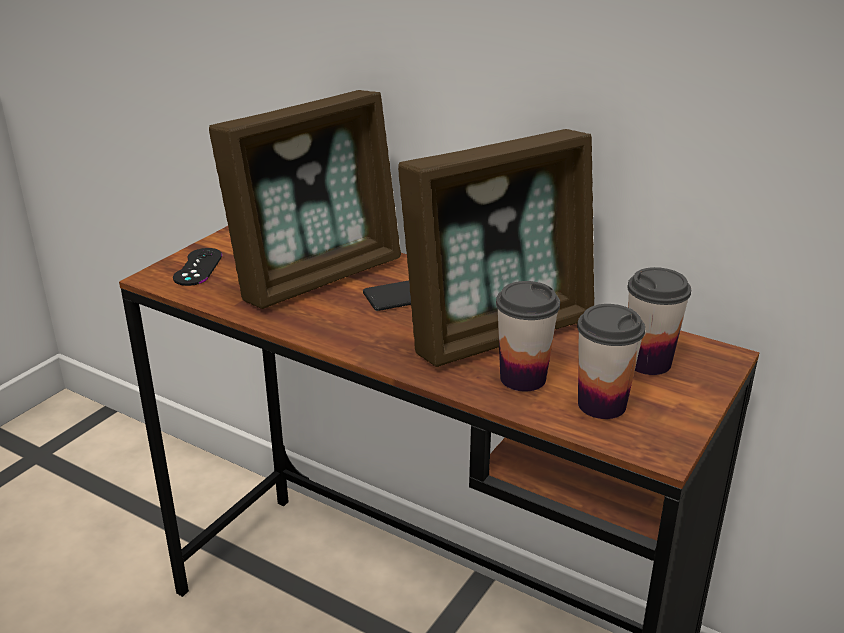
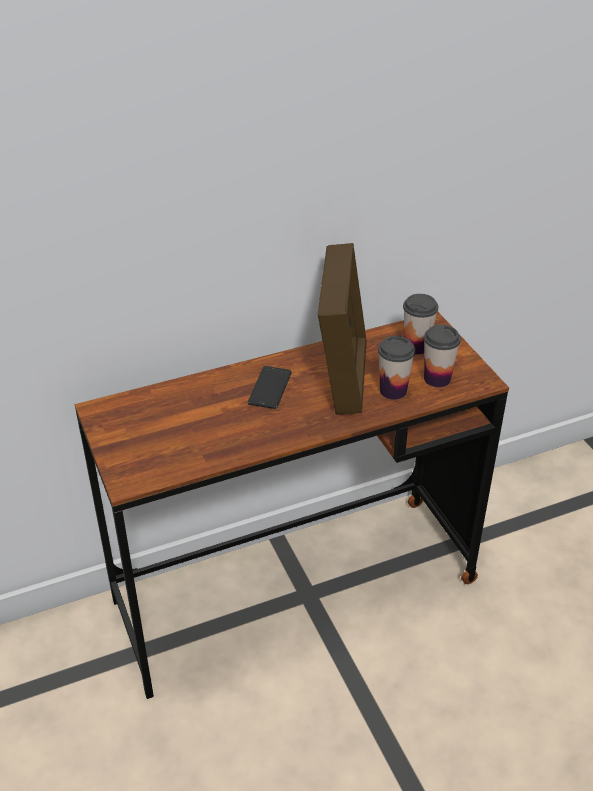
camera: 55 degrees left, 10 degrees up
(198, 267) = (134, 459): black game controller -> none
(317, 276) = (206, 413): picture frame -> none

